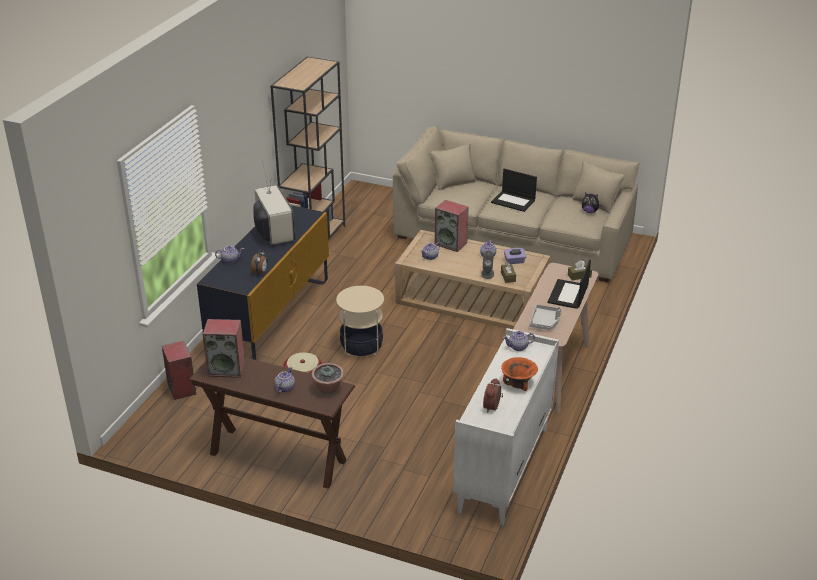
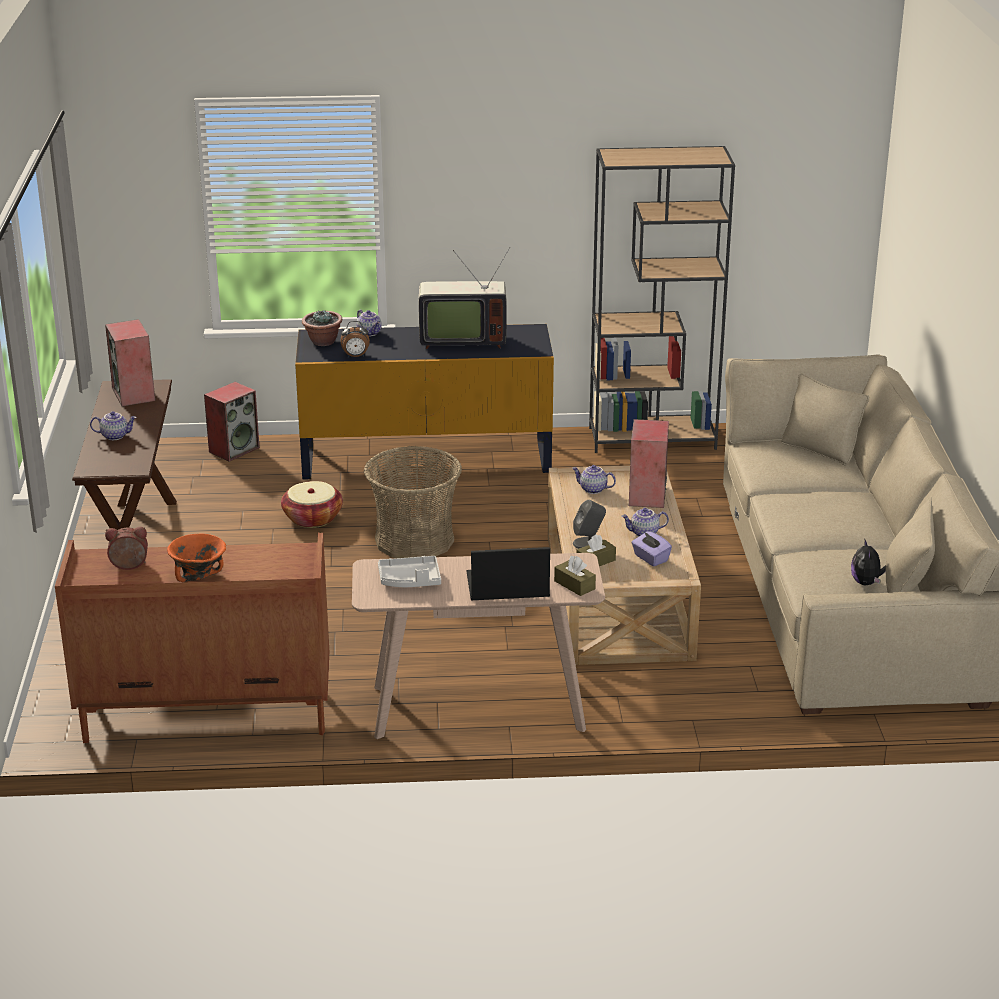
camera: 65 degrees right, 5 degrees down
(273, 233) = (461, 340): television -> television turned 45 degrees clockwise
(328, 389) = (129, 461): potted plant -> potted plant (323, 342)
(361, 347) = (414, 540): beige side table -> basket
(503, 469) = (205, 717): white cabinet -> brown cabinet
(513, 201) = (819, 509): laptop -> none
(518, 347) = (290, 557): teapot -> none

